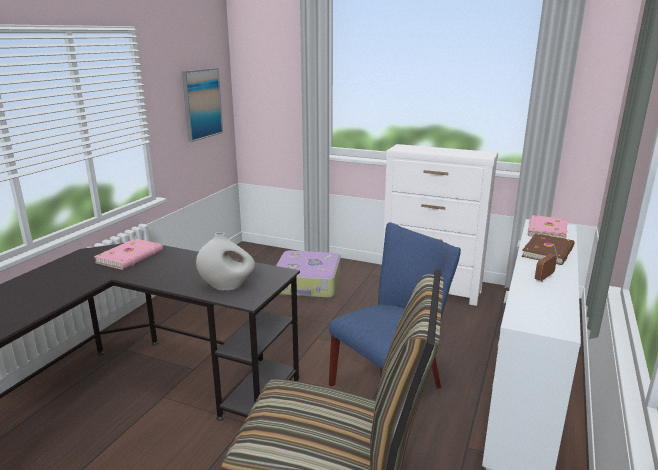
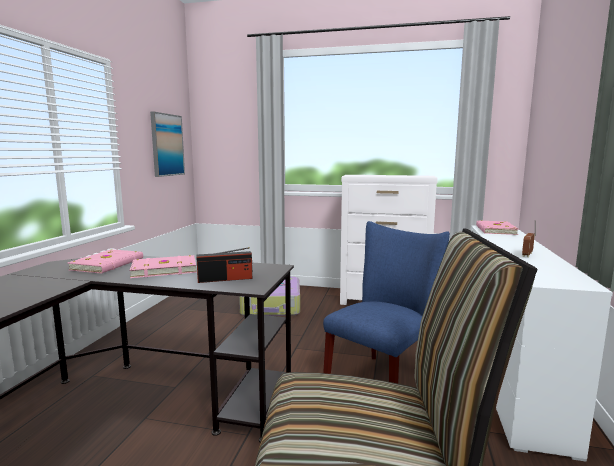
camera: 10 degrees left, 10 degrees down
(177, 268) = (164, 269): none -> pink book
(227, 286) = (225, 279): white vase -> radio
(549, 252) = (512, 241): brown book -> none

